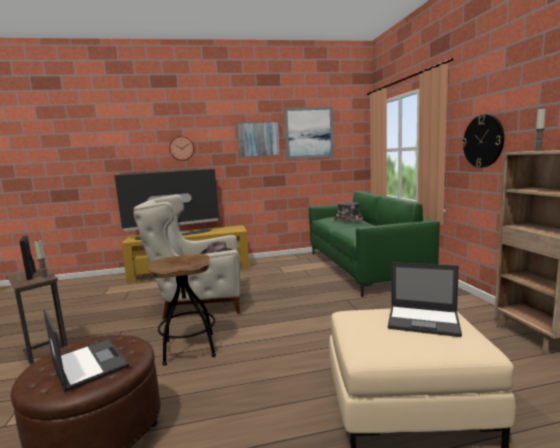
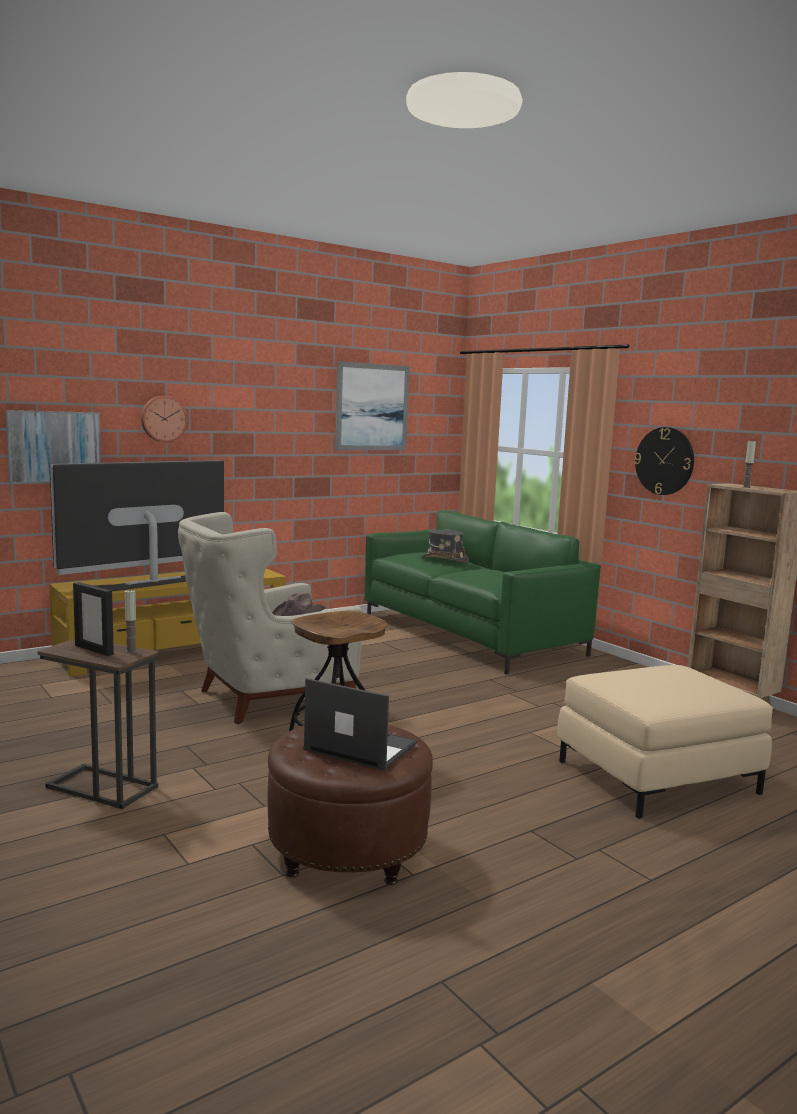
camera: 25 degrees left, 0 degrees up
(258, 139) = (294, 412): picture -> picture (54, 447)
(424, 320) = (676, 677): laptop -> none

